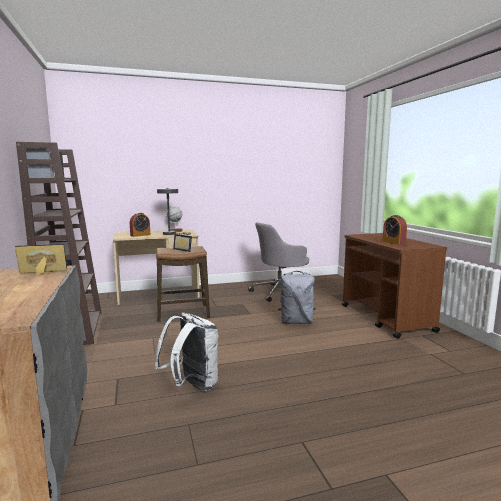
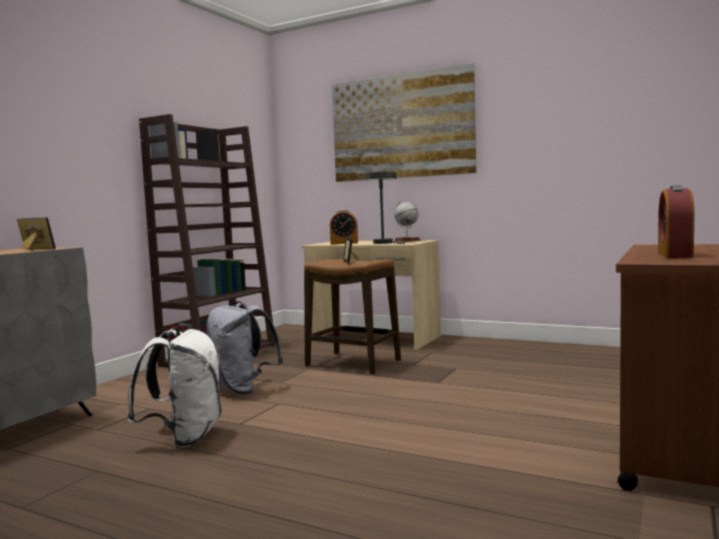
camera: 45 degrees right, 5 degrees down
(164, 157) = (401, 126): none -> picture
(280, 293) = (557, 366): grey office chair -> none
(296, 322) = (482, 410): grey backpack -> grey backpack (243, 389)

